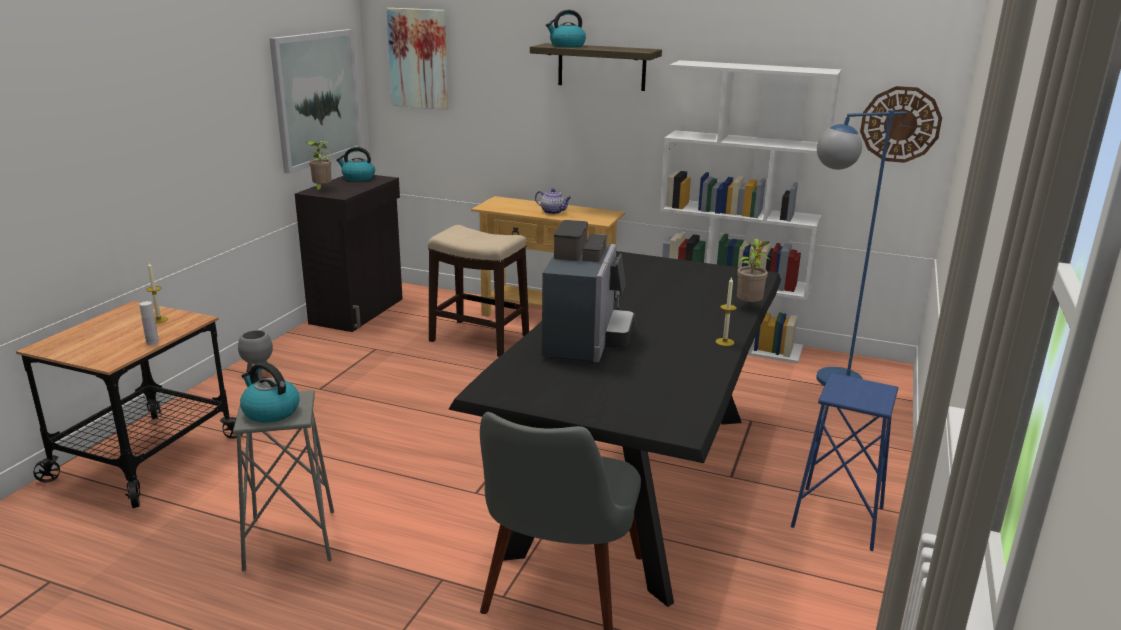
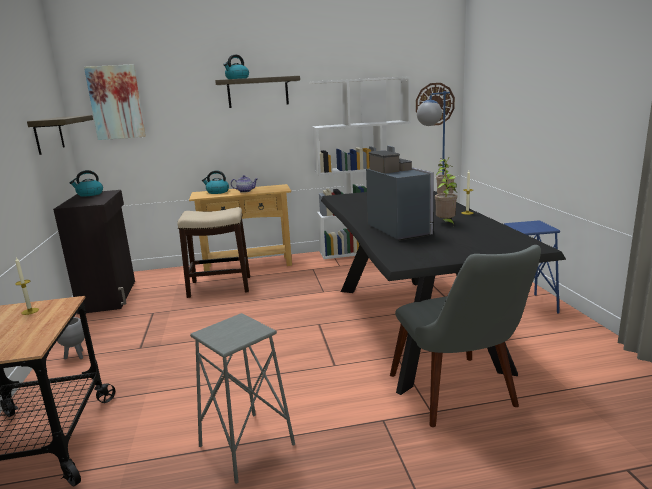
camera: 30 degrees left, 5 degrees down
(152, 342) = (51, 325): white bottle -> none
(270, 411) = (232, 334): kettle -> kettle (217, 192)
(316, 98) = (48, 135): picture -> shelf
(321, 189) = (72, 203): potted plant -> potted plant (446, 223)

